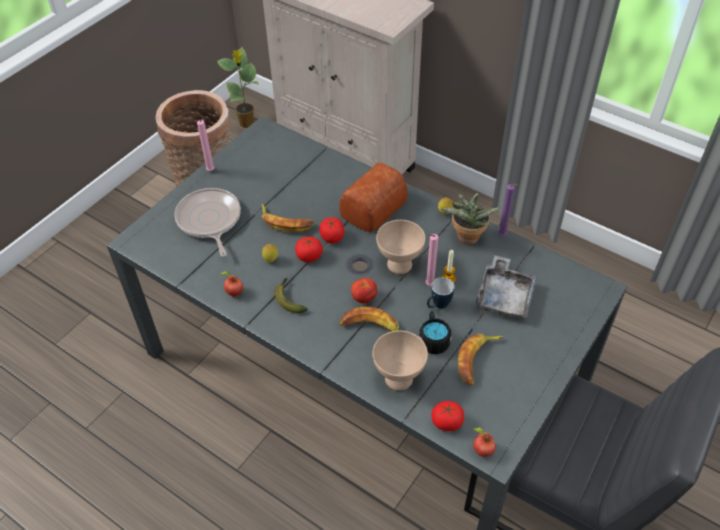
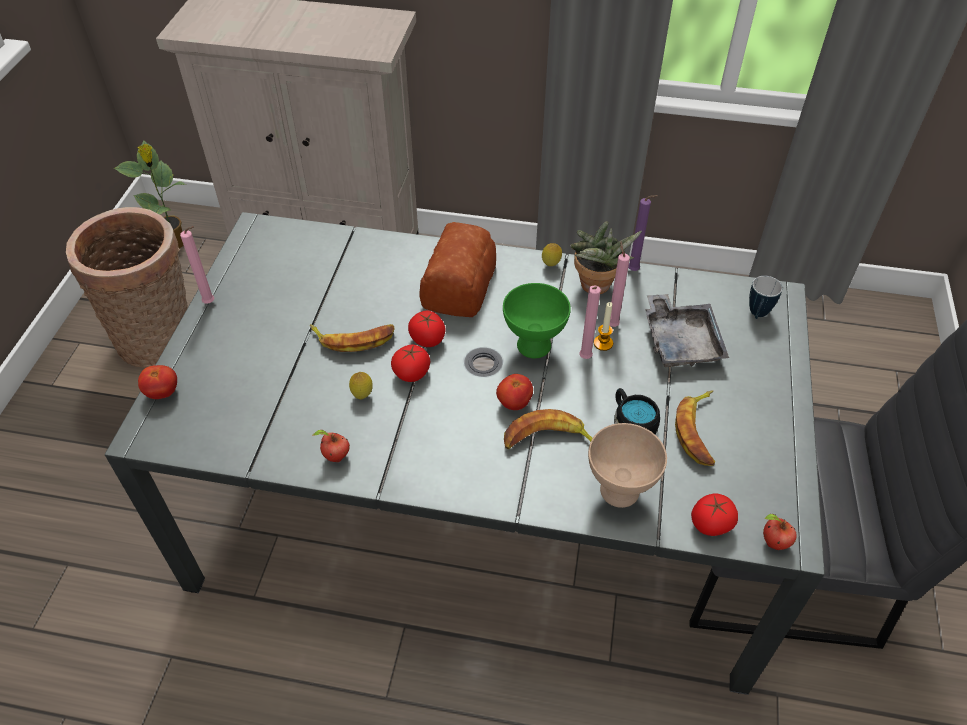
camera: 25 degrees left, 0 degrees up
(156, 218) = (163, 392): none -> tomato
(209, 221) = (245, 370): frying pan -> none
(289, 299) = (416, 438): banana -> none
(399, 265) = (533, 346): beige bowl -> green bowl
(437, 306) = (611, 381): mug -> mug (757, 315)
(462, 268) = (612, 324): none -> pink candle

